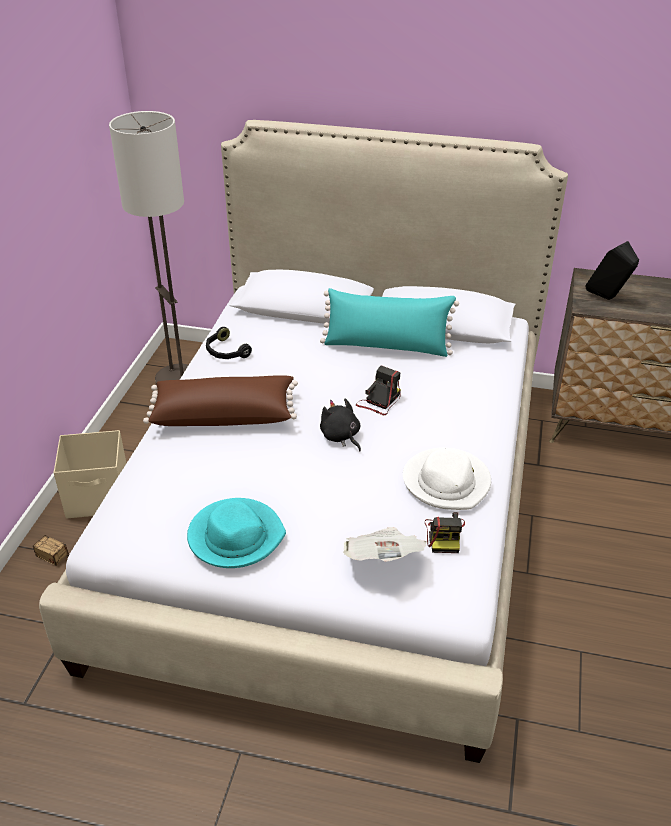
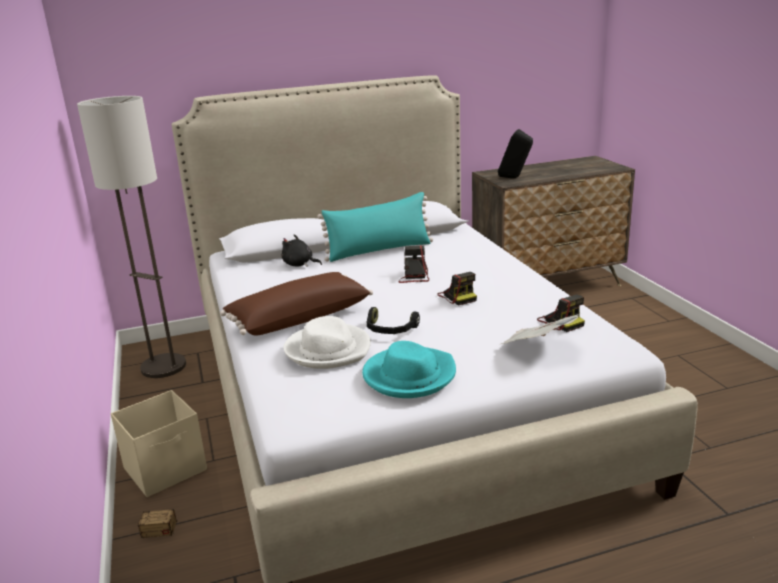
camera: 30 degrees left, 15 degrees down
(225, 352) = (250, 287): black headphones -> black headphones (390, 330)
(341, 437) = (412, 300): black plush toy -> black plush toy (299, 264)
(387, 451) = (457, 296): none -> camera
(447, 482) = (522, 297): white hat -> white hat (328, 349)

